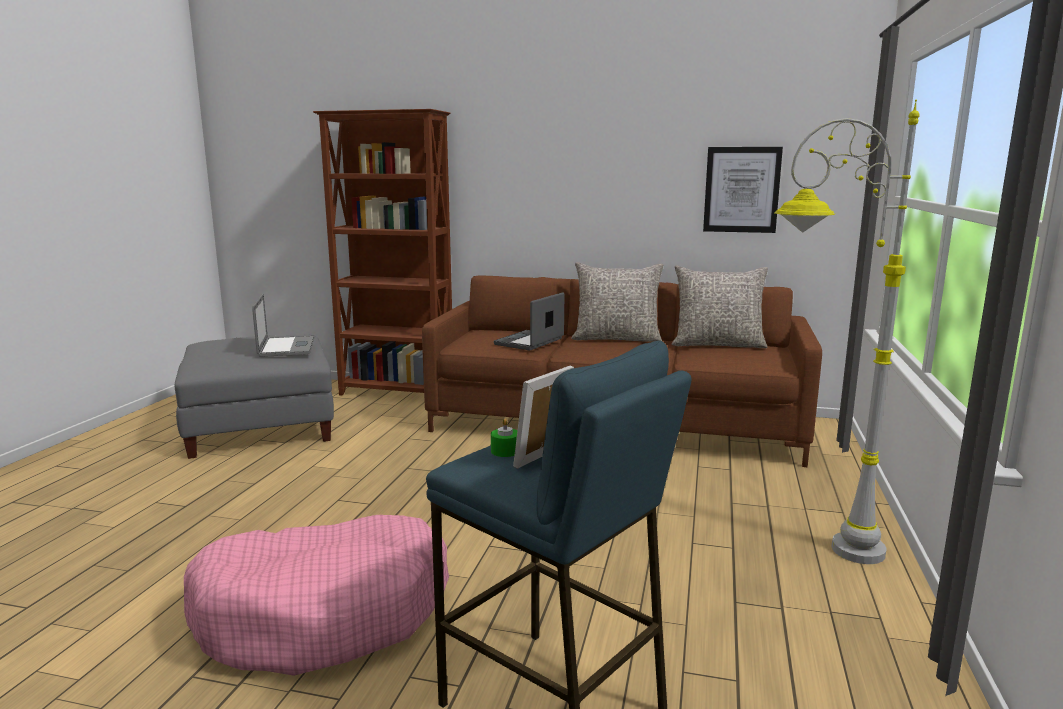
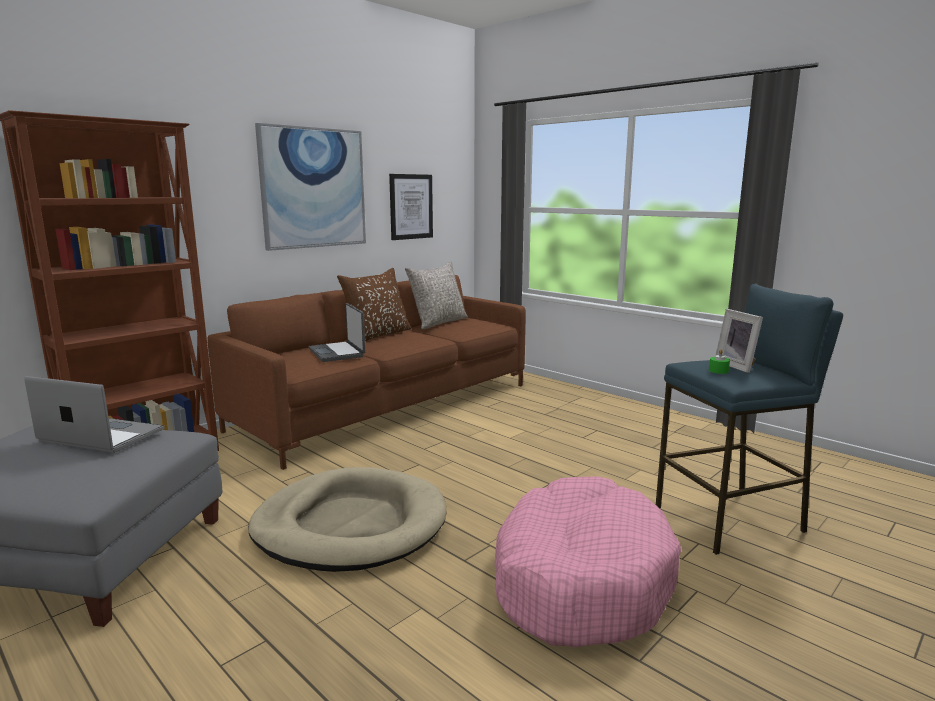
camera: 60 degrees left, 0 degrees up
(355, 483) = (350, 525): none -> beige dog bed
(597, 165) = (313, 188): none -> picture
(616, 339) = (377, 335): grey pillow -> brown pillow
(813, 549) = (614, 415): grey floor lamp -> none

